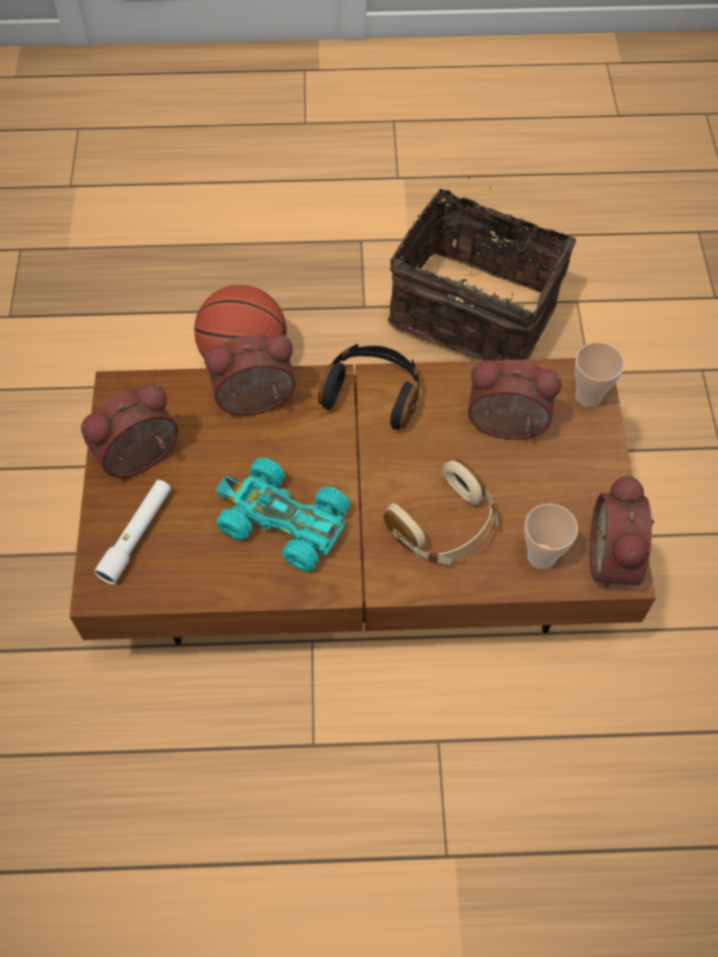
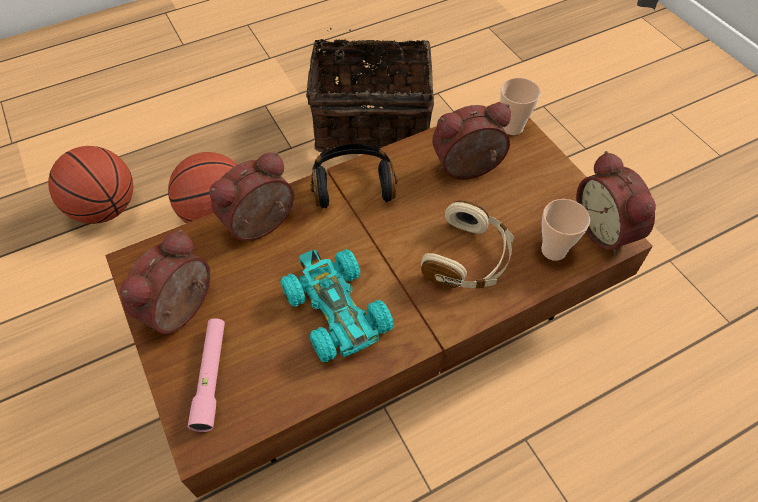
camera: 25 degrees left, 5 degrees down
(134, 304) = (106, 209): none -> basketball
(137, 535) = (211, 376): white flashlight -> pink flashlight
(282, 521) = (335, 310): turquoise toy car -> turquoise toy car turned 60 degrees clockwise

